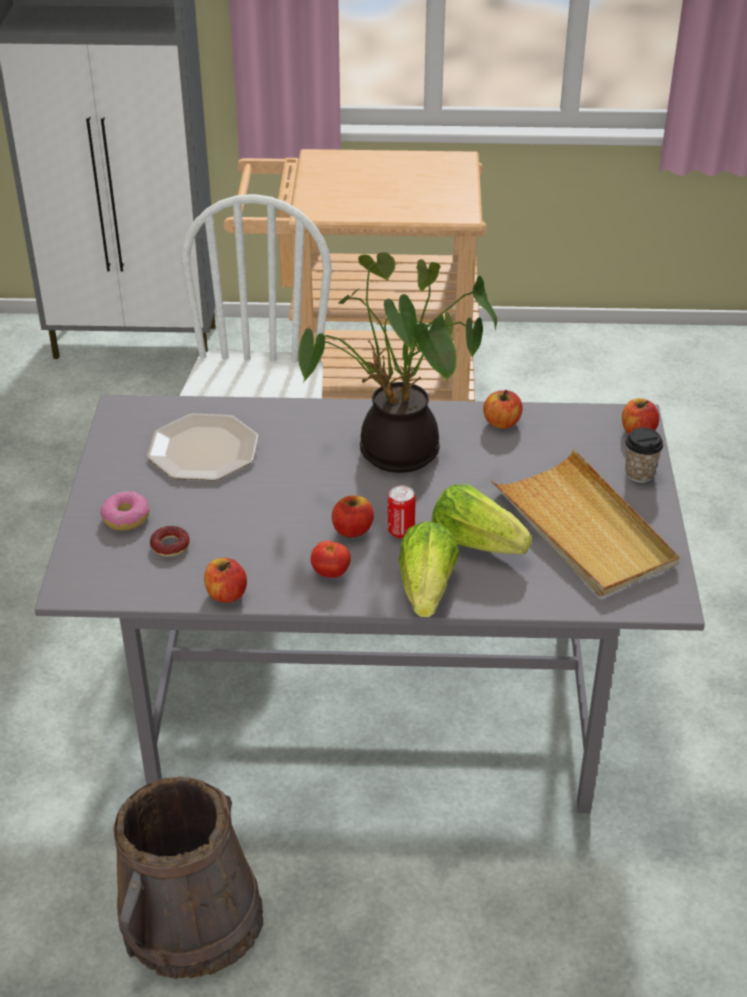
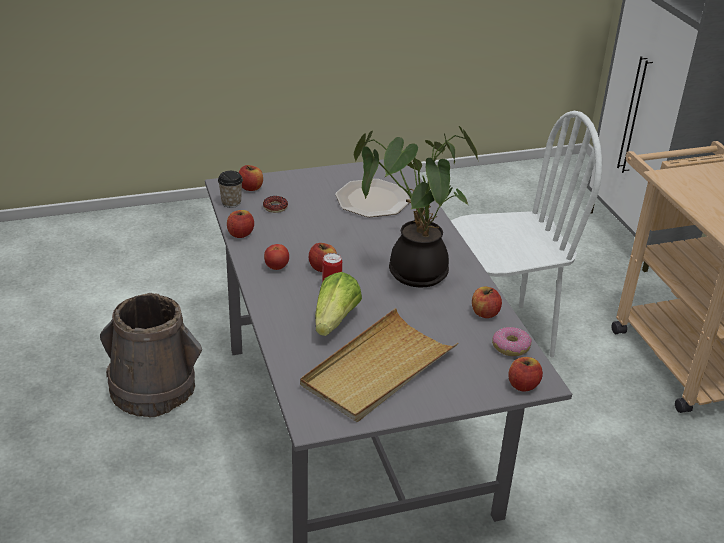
camera: 70 degrees right, 5 degrees down
(96, 561) = (251, 188): none -> apple
(126, 518) = (293, 188): donut -> donut (511, 347)
(427, 589) = (277, 307): lettuce -> none
(639, 474) = (464, 391): cup -> cup (231, 203)

